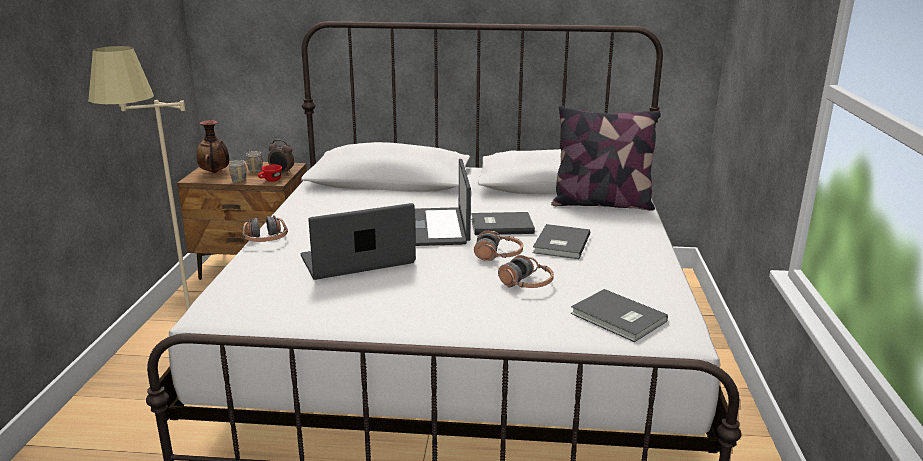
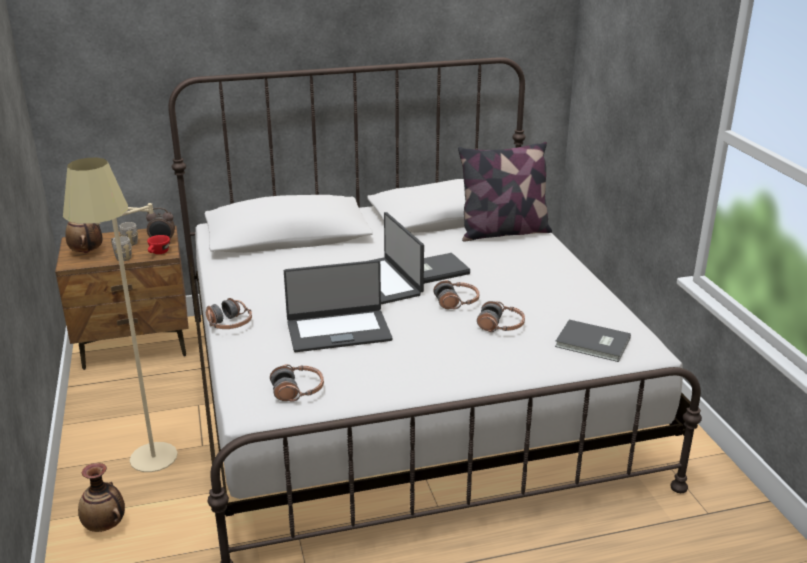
camera: 20 degrees left, 5 degrees up
(111, 411) = (105, 526): none -> vase
(268, 305) = (298, 390): none -> headphones
(358, 261) = (338, 330): laptop -> laptop turned 150 degrees counterclockwise
(560, 244) = (498, 281): grey book -> none

